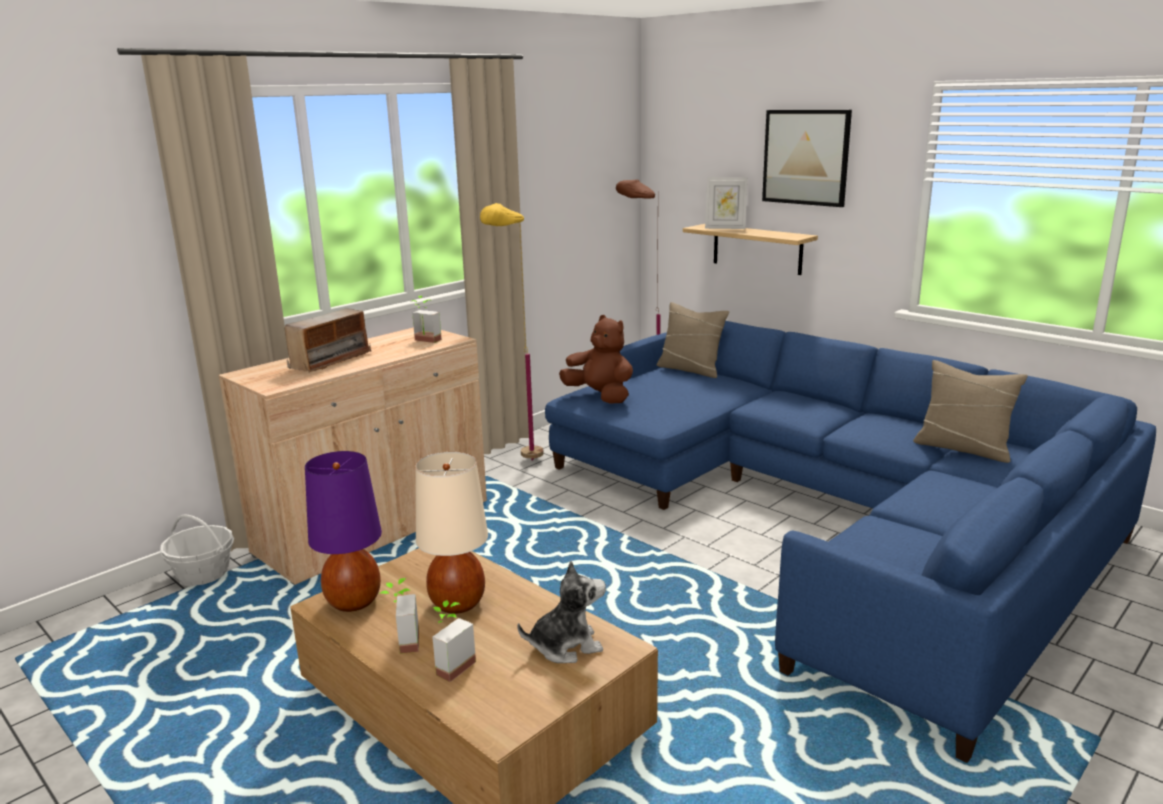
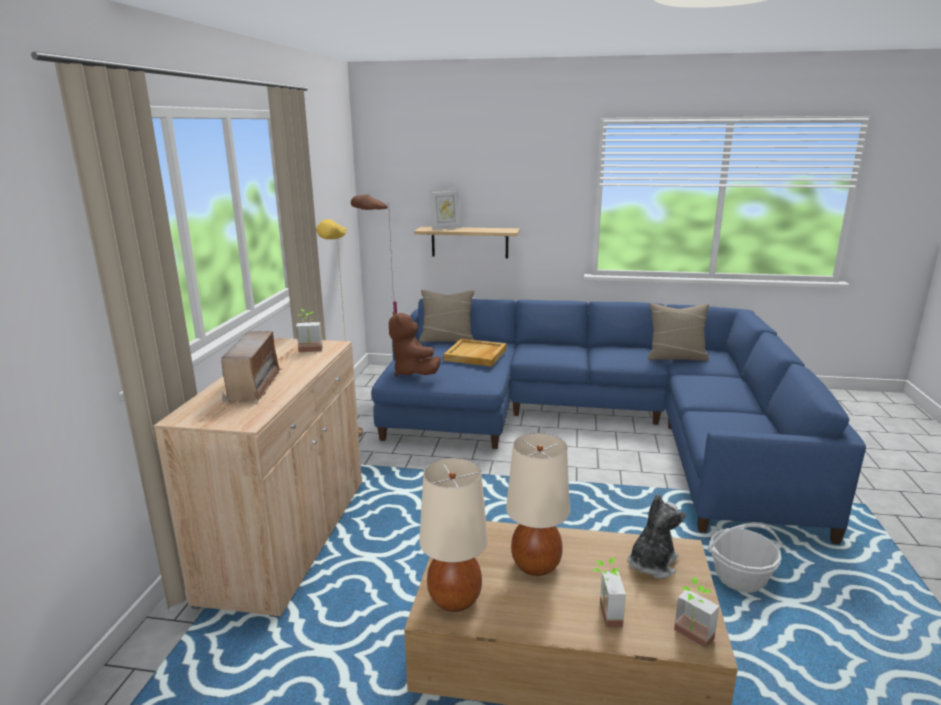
camera: 35 degrees left, 0 degrees up
(203, 575) = (159, 648): basket -> basket (739, 579)
(354, 602) = (455, 599): purple table lamp -> beige table lamp
(401, 642) = (543, 614): potted plant -> potted plant (690, 638)
(600, 396) = (413, 373): brown plush toy -> brown plush toy turned 120 degrees counterclockwise
(692, 391) = (475, 355): none -> beige tray
(806, 157) = (506, 172): picture -> none

